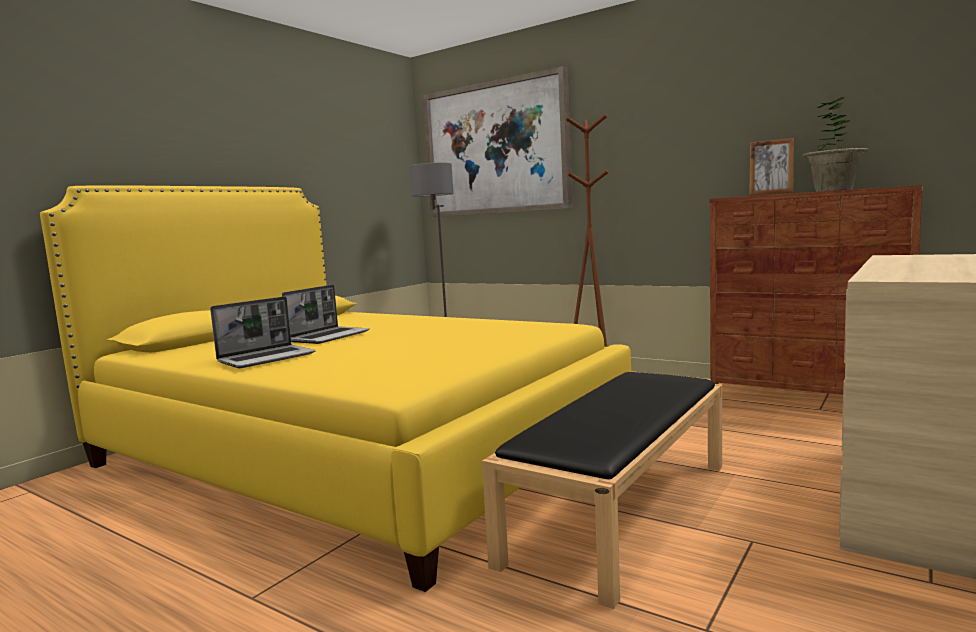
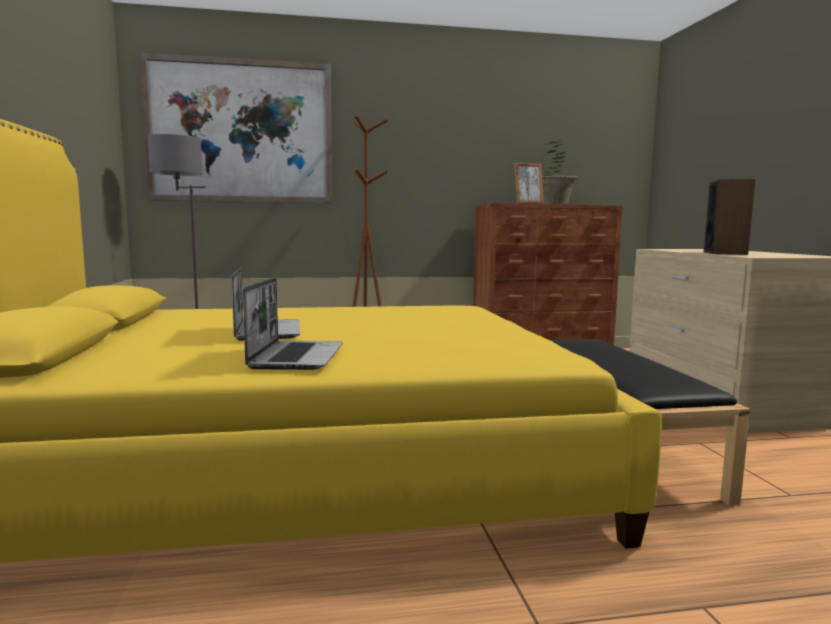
camera: 45 degrees left, 0 degrees up
(916, 268) = (725, 253): none -> speaker

